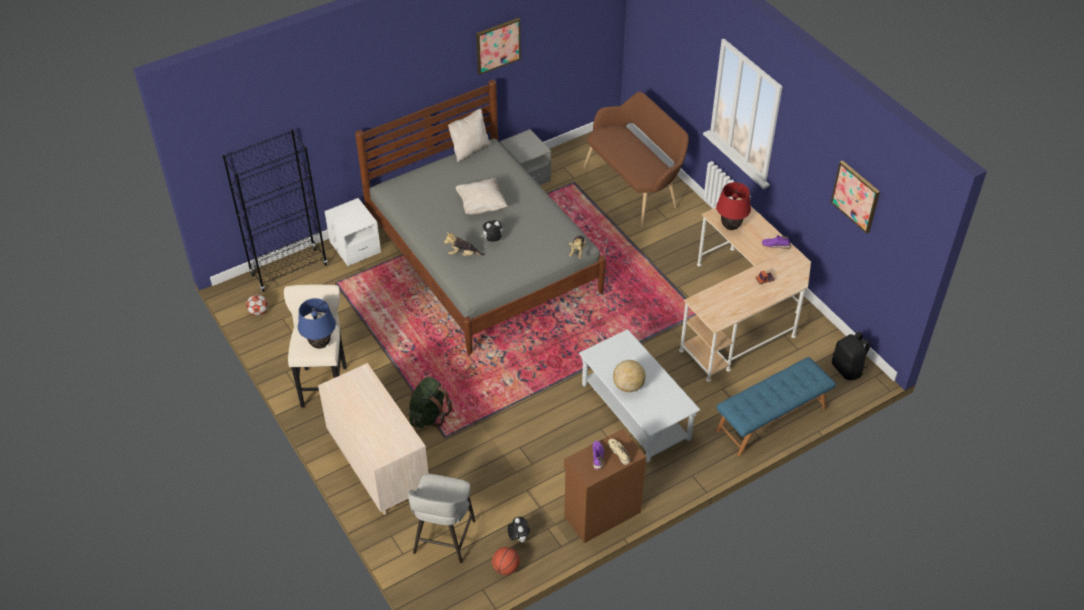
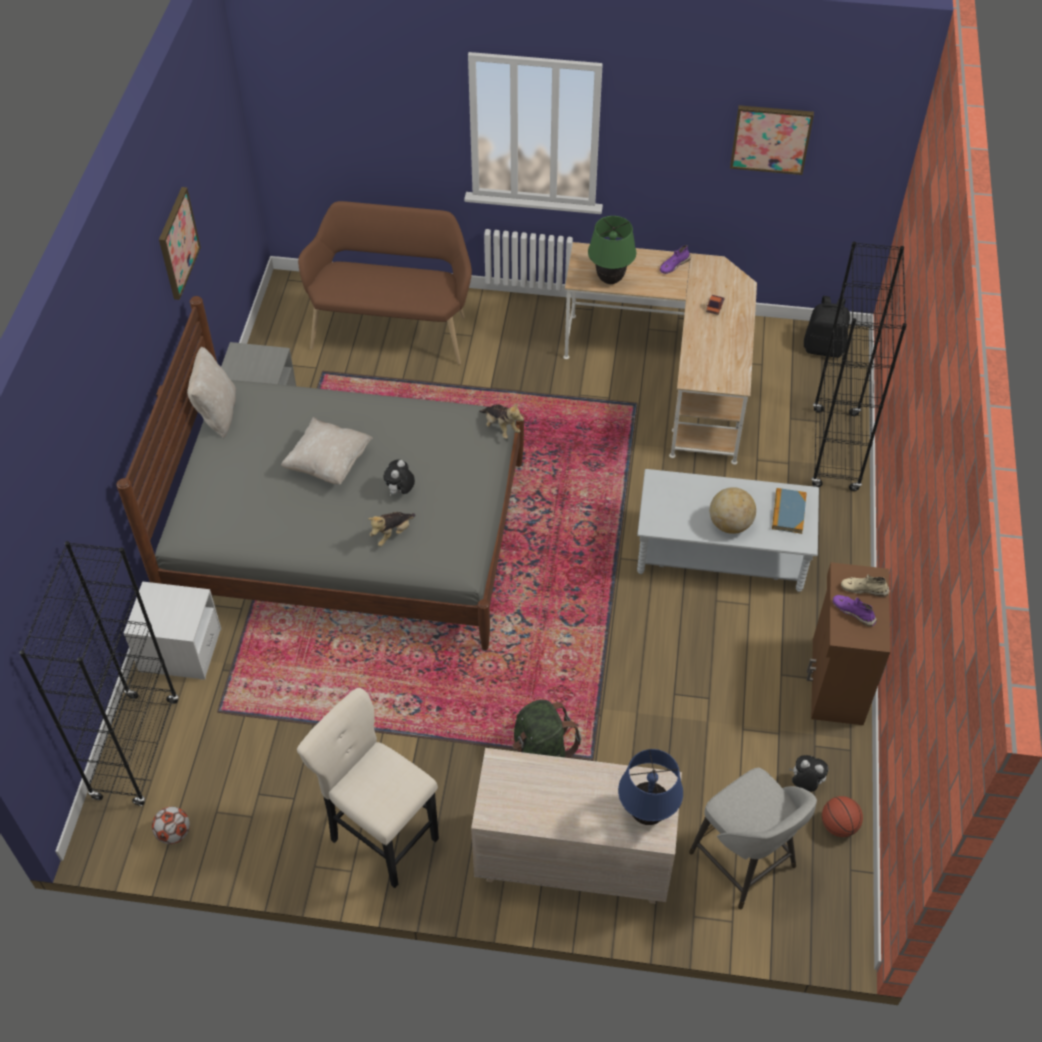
camera: 50 degrees left, 5 degrees up
(320, 344) = (397, 781): blue table lamp -> blue table lamp (647, 814)
(665, 406) = (788, 512): none -> book
(730, 227) = (610, 279): red table lamp -> green table lamp
(771, 420) = (835, 450): blue bench -> black bookcase

